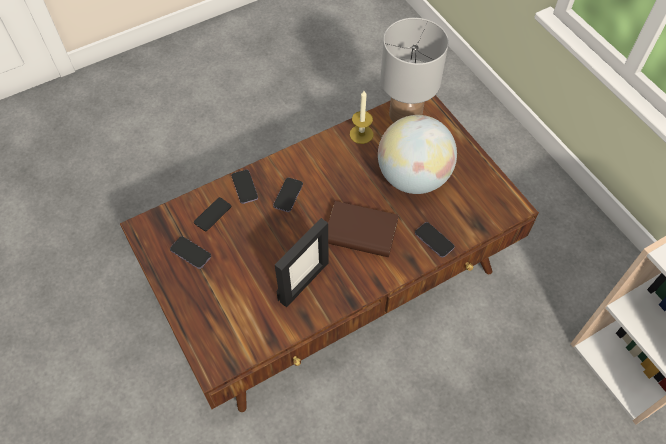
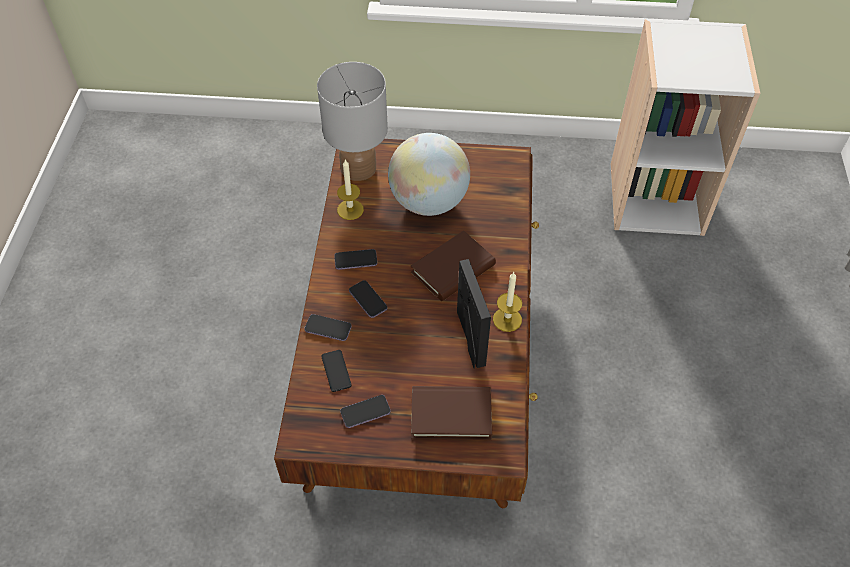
camera: 55 degrees left, 5 degrees down
(225, 309) = (451, 415): none -> brown book
(342, 297) = (507, 319): none -> candle
(434, 240) = (503, 225): phone -> phone (355, 260)

